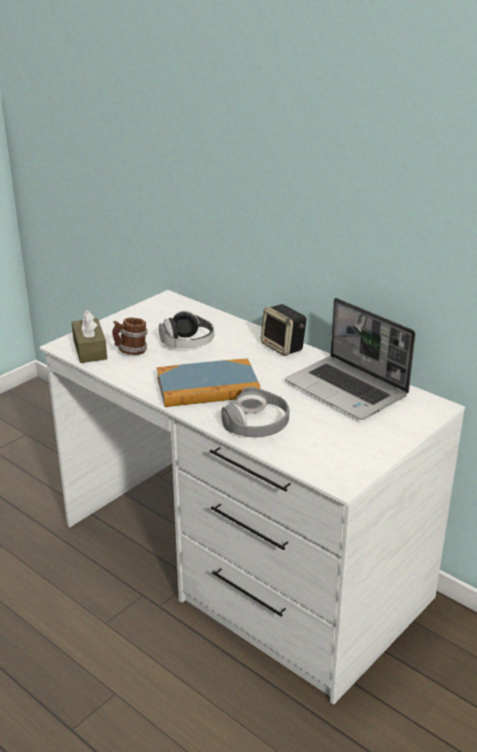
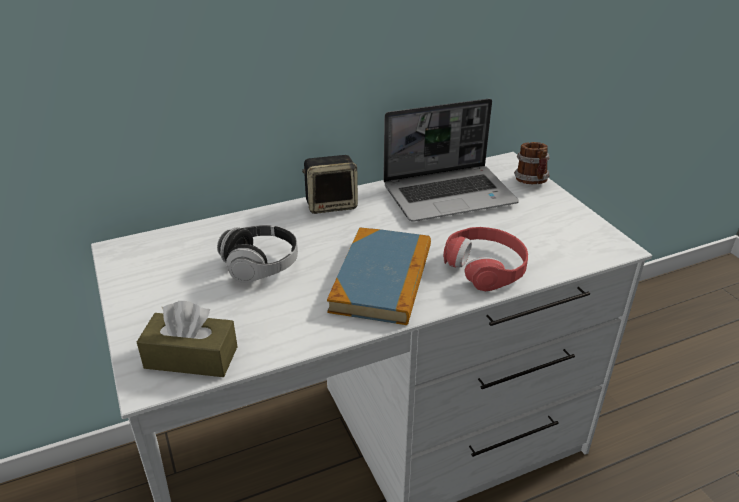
camera: 65 degrees left, 5 degrees up
(131, 351) = (236, 318): mug -> mug (532, 182)
(256, 424) = (485, 266): grey headphones -> red headphones

